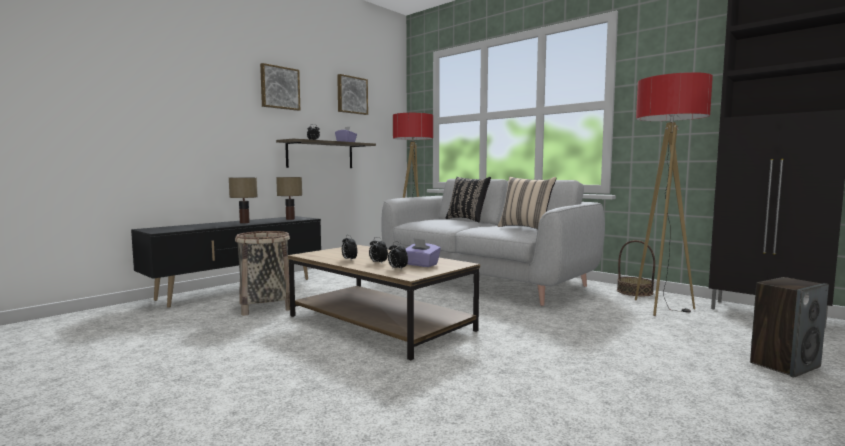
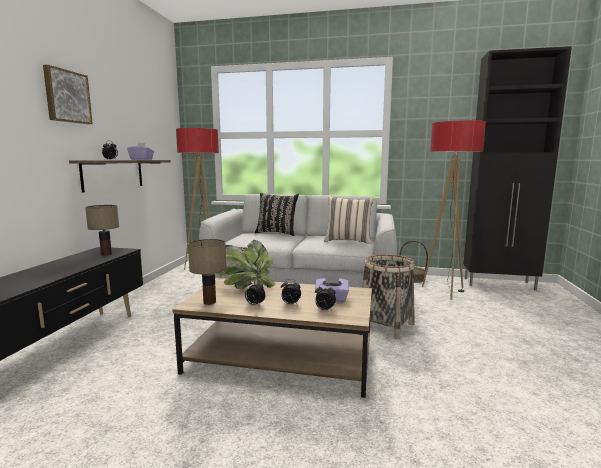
camera: 30 degrees left, 5 degrees up
(245, 222) = (60, 268): table lamp -> table lamp (210, 302)
(265, 306) = (130, 368): basket -> basket (386, 325)
(351, 95) = (136, 106): picture -> none
(367, 251) = (247, 287): none -> potted plant
(784, 365) = (560, 326): speaker -> none

